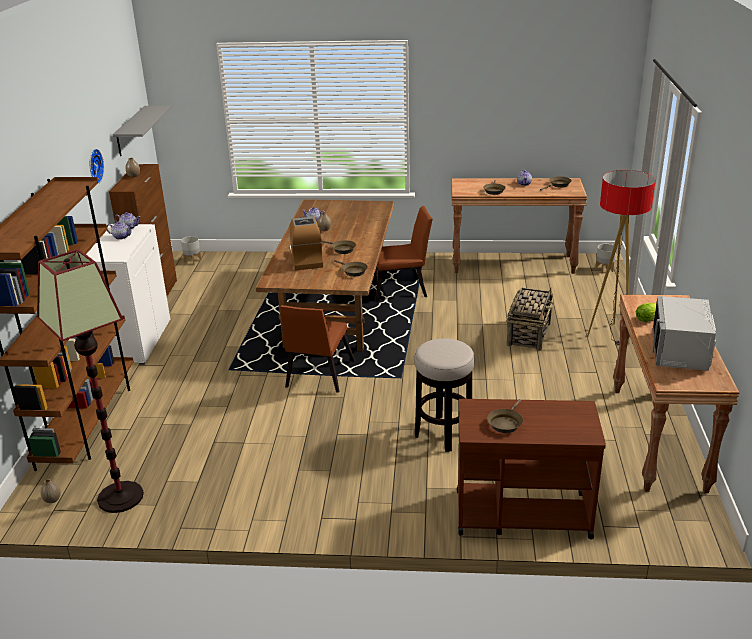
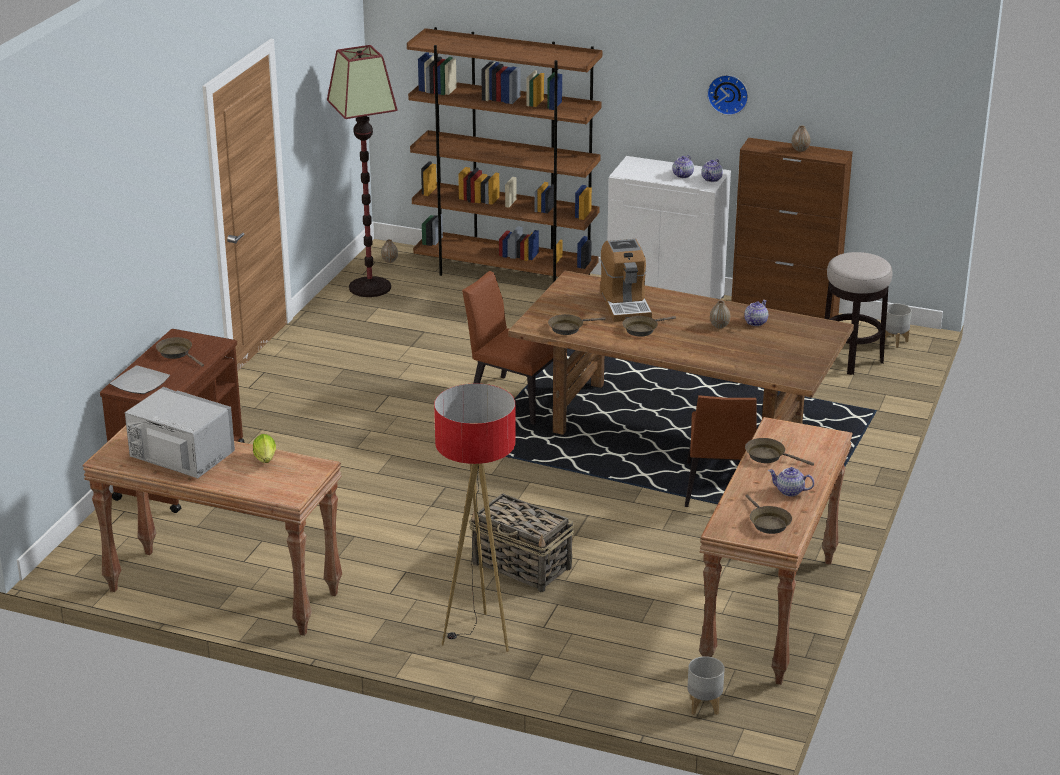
camera: 105 degrees right, 0 degrees up
(131, 131) = (869, 111): grey shelf -> none
(306, 259) = (625, 304): coffee machine -> coffee machine turned 75 degrees clockwise
(443, 434) = (341, 455): stool -> stool (851, 359)
(572, 427) = (139, 383): none -> plate

